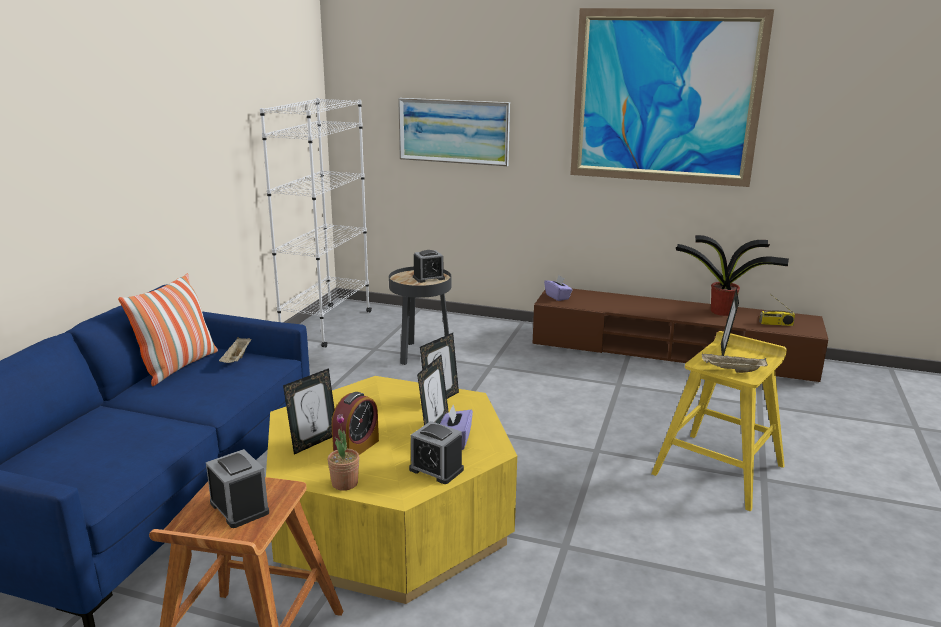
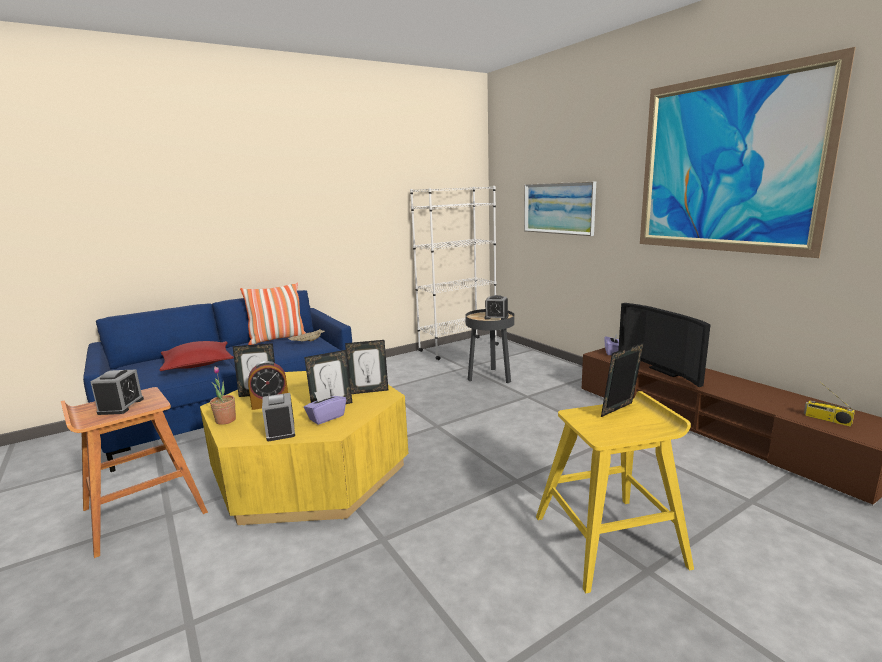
camera: 40 degrees right, 5 degrees down
(135, 433) = (198, 364): none -> red pillow
(626, 306) = (666, 370): none -> television
(723, 312) = (773, 395): potted plant -> none
(732, 370) = (595, 428): beige tray -> none

